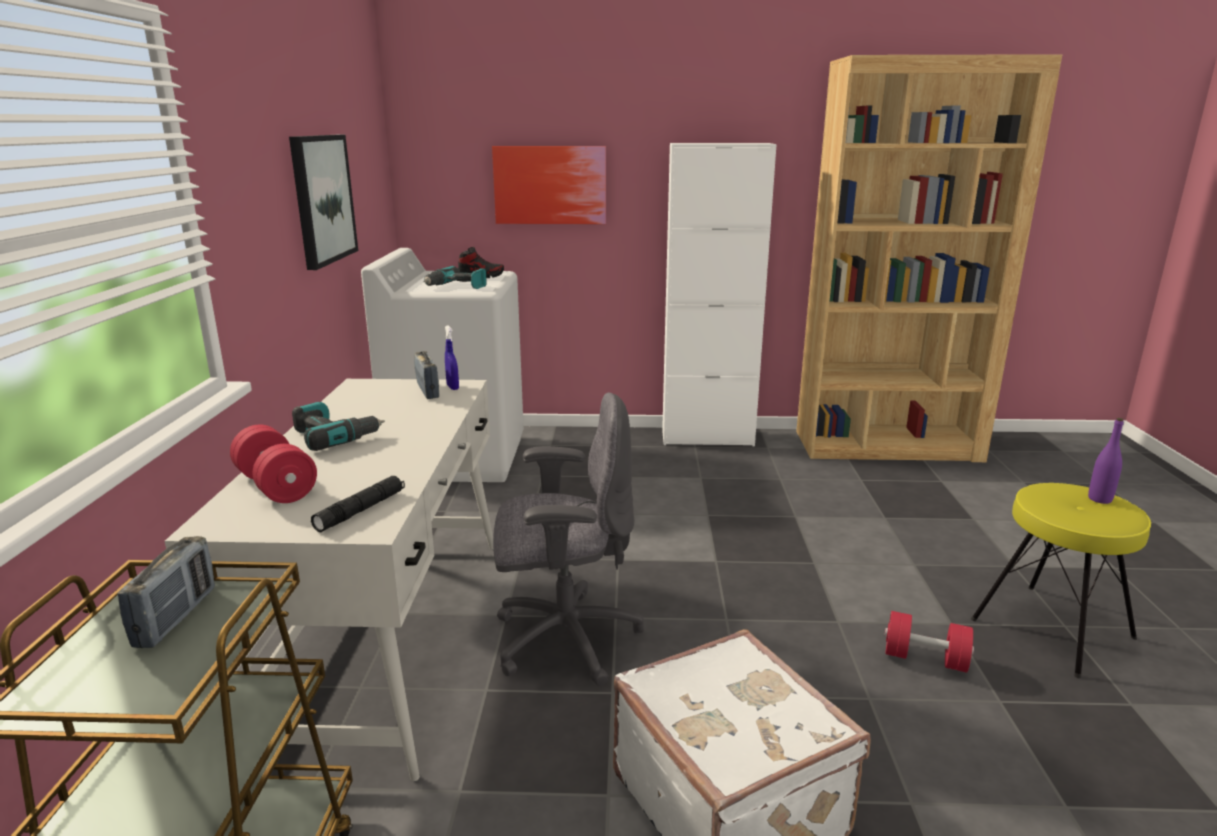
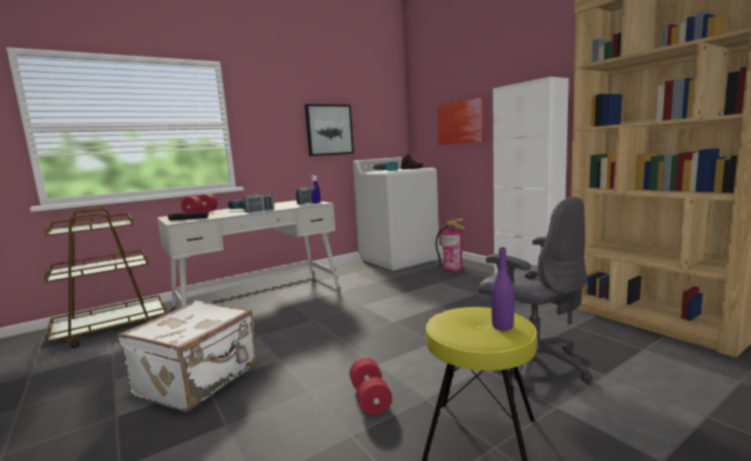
camera: 55 degrees right, 10 degrees down
(176, 617) = (107, 224): radio -> radio (260, 211)
(564, 638) = (287, 317): grey office chair -> grey office chair (532, 363)
(584, 449) = (452, 269): none -> fire extinguisher

